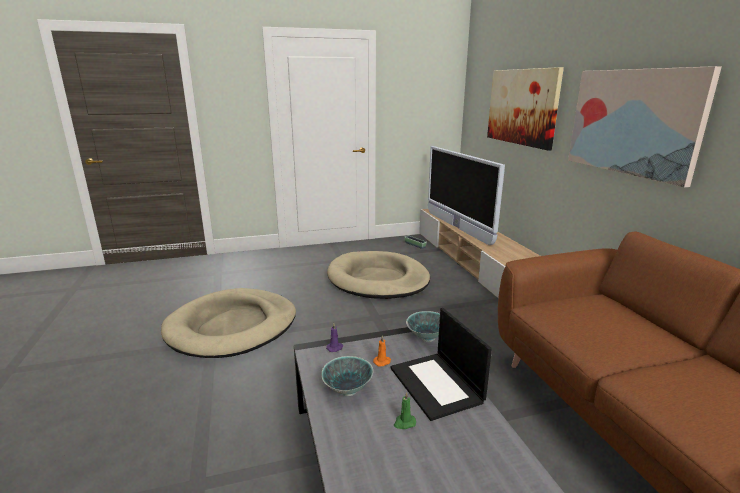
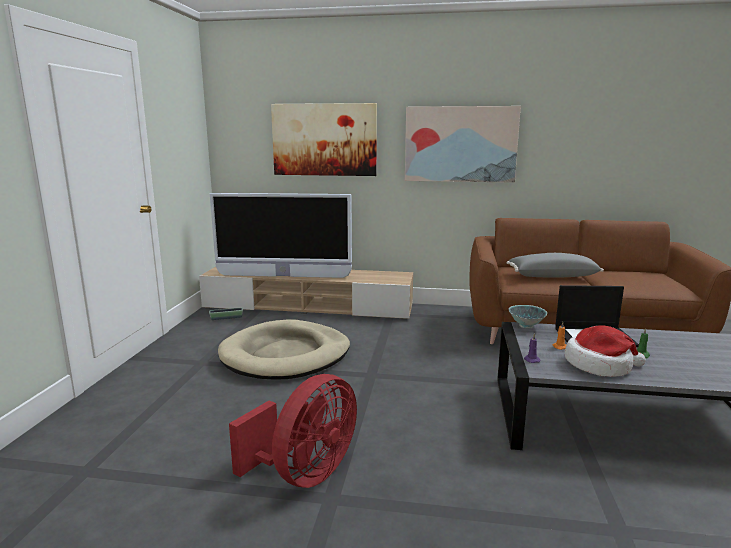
camera: 65 degrees left, 5 degrees down
(233, 326) = (305, 474): beige dog bed -> red fan
(348, 390) = (599, 365): bowl -> hat
(607, 328) = (552, 276): none -> grey pillow

